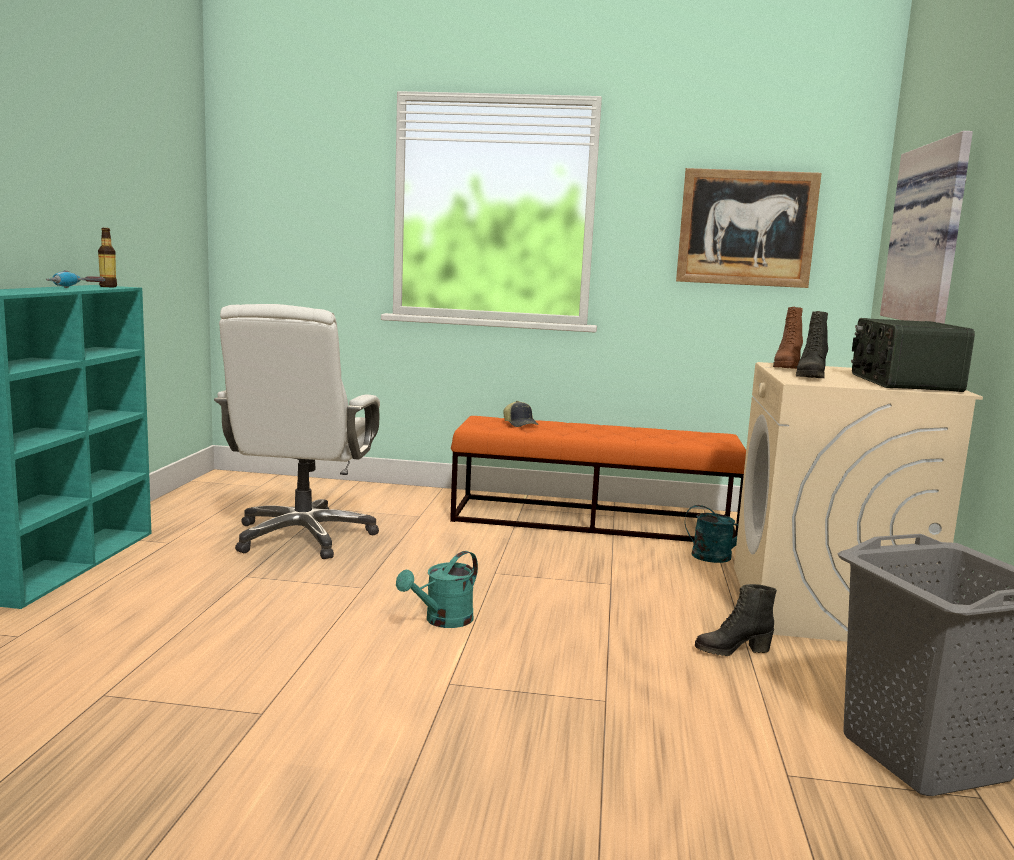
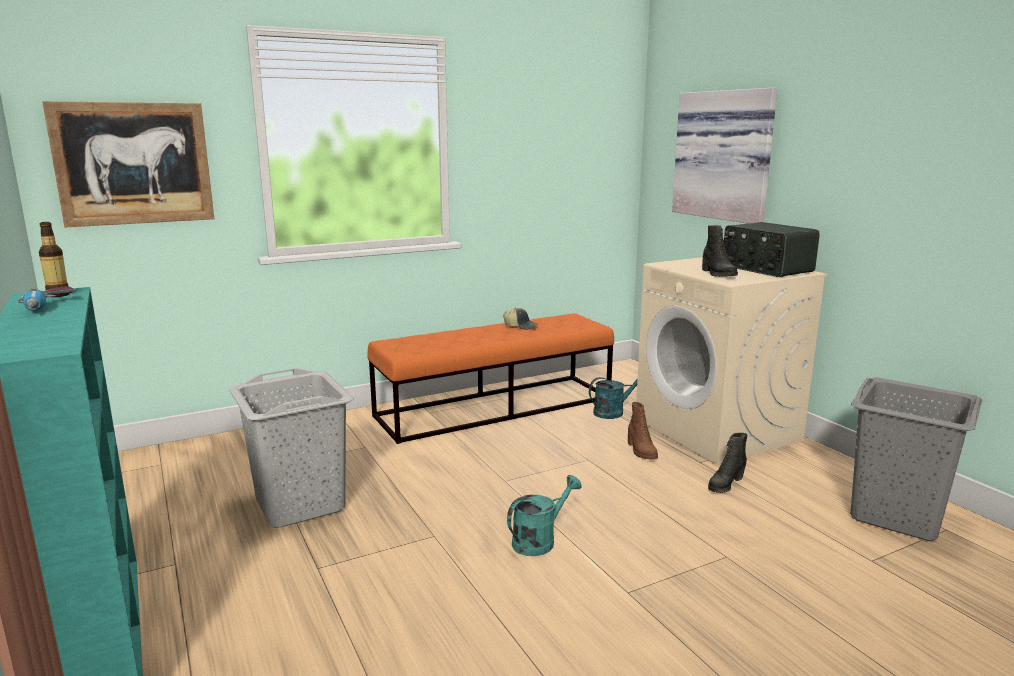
camera: 35 degrees left, 5 degrees up
(303, 537) = (300, 505): white office chair -> grey laundry basket
(442, 621) = (539, 540): turquoise watering can -> turquoise watering can turned 135 degrees counterclockwise
(520, 424) = (430, 341): cap -> cap (521, 326)
(746, 228) = (560, 149): picture -> picture (134, 164)
(786, 367) = (677, 266): brown boot -> brown boot (641, 451)

